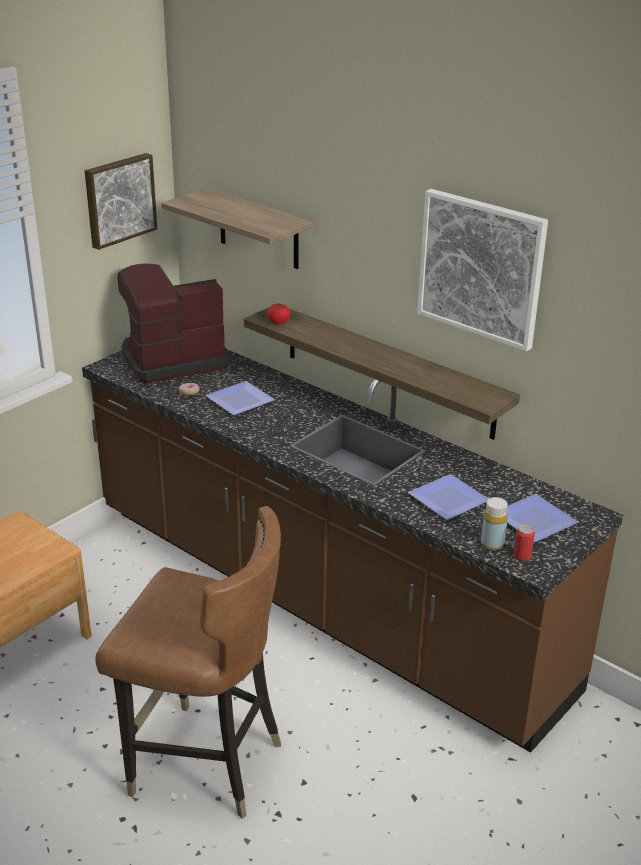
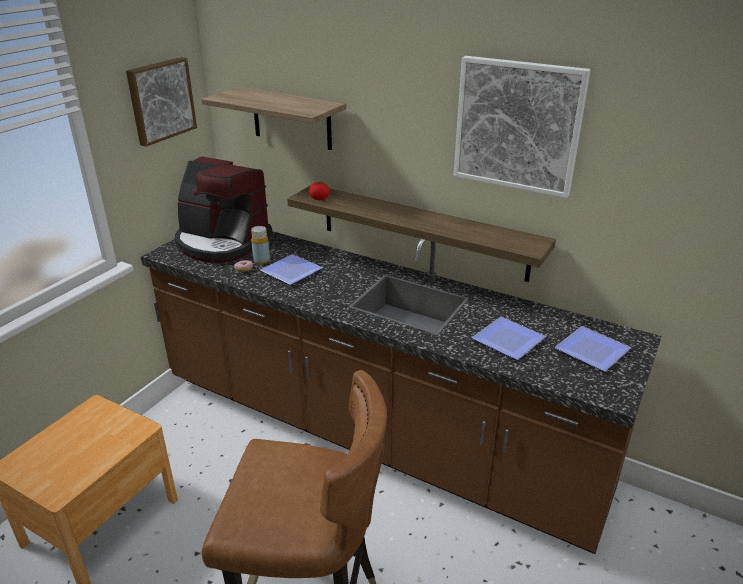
camera: 10 degrees left, 0 degrees up
(172, 359) = (221, 242): coffee machine -> coffee machine turned 120 degrees counterclockwise
(492, 544) = (566, 378): yellow bottle -> yellow bottle (261, 260)
(522, 556) = (598, 386): can -> none

